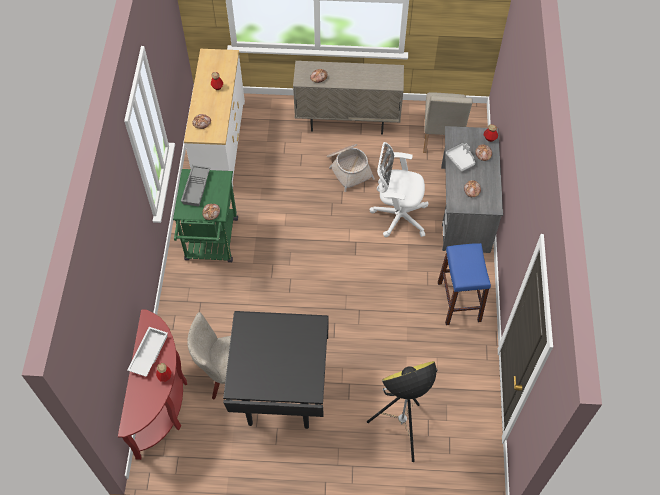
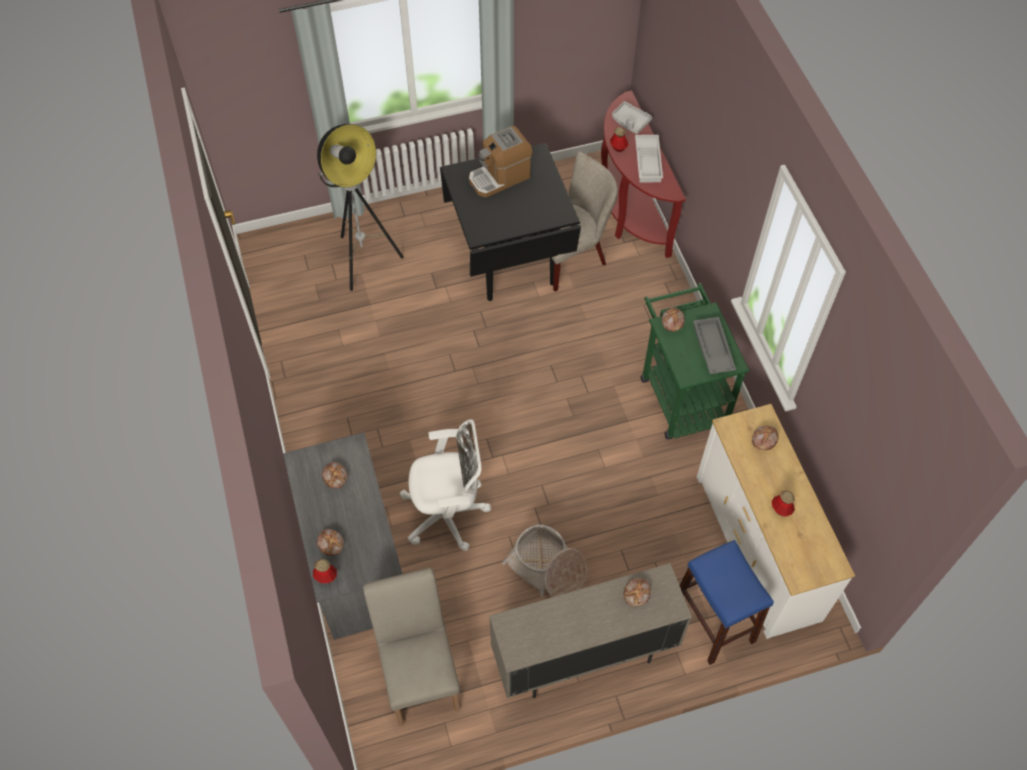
camera: 160 degrees right, 0 degrees up
(278, 374) = (499, 177): none -> coffee machine
(459, 301) = (331, 420): blue stool -> blue stool (713, 621)
(461, 159) = (362, 523): grey tray -> grey tray (630, 122)

